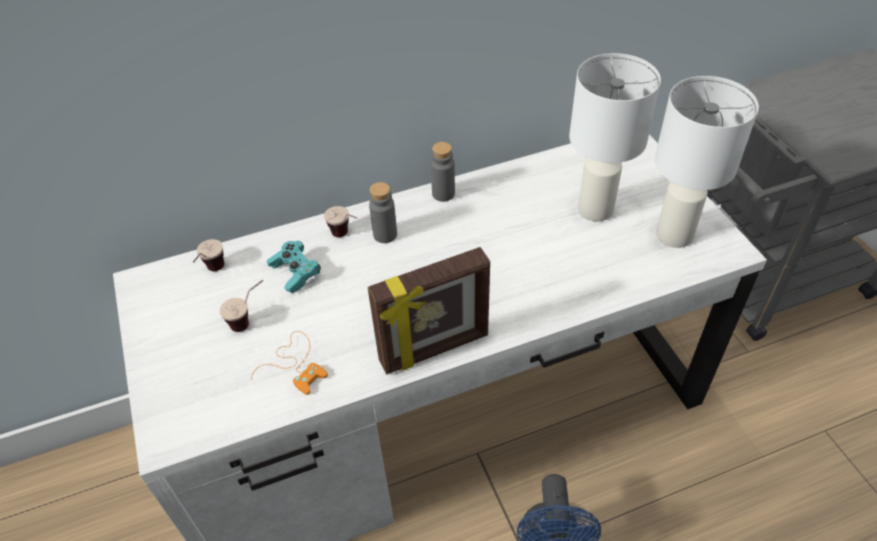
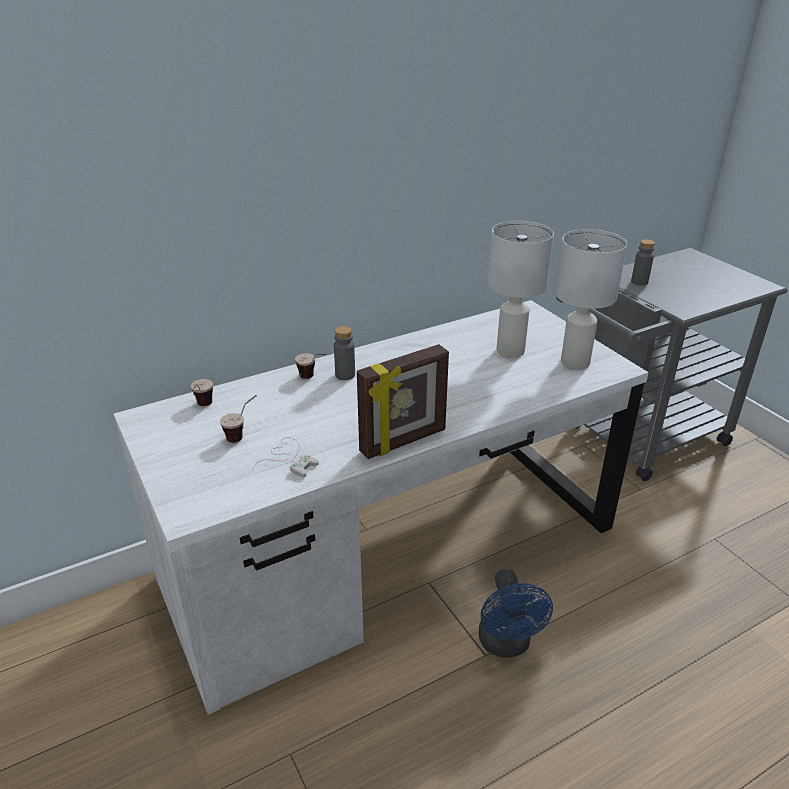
camera: 10 degrees left, 15 degrees down
(295, 272) = (275, 402): turquoise game controller -> none
(296, 364) = (289, 459): orange game controller -> white game controller
(443, 194) = (387, 348): grey bottle -> grey bottle (639, 282)

